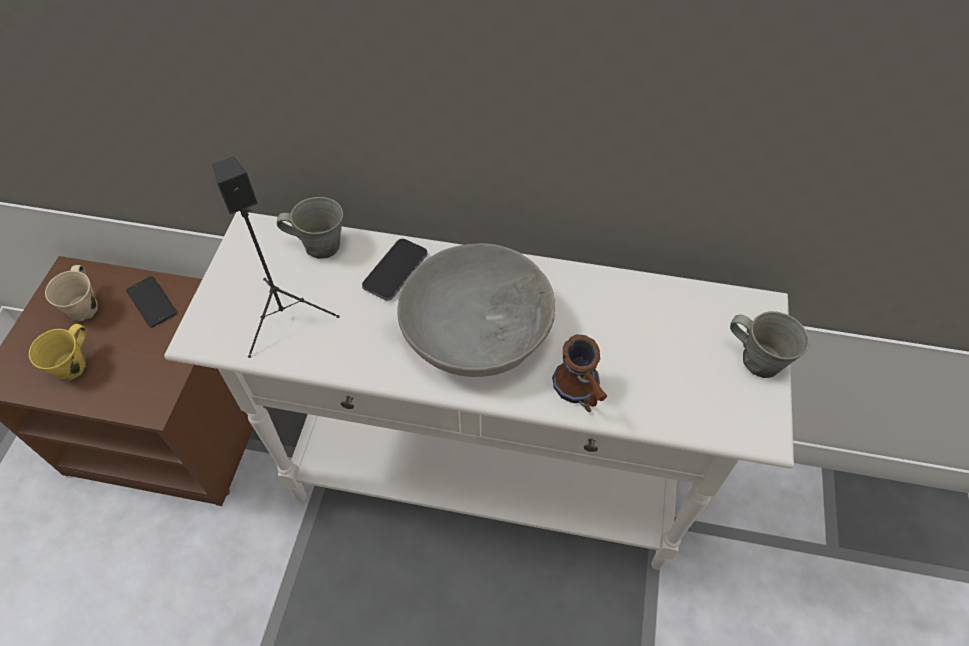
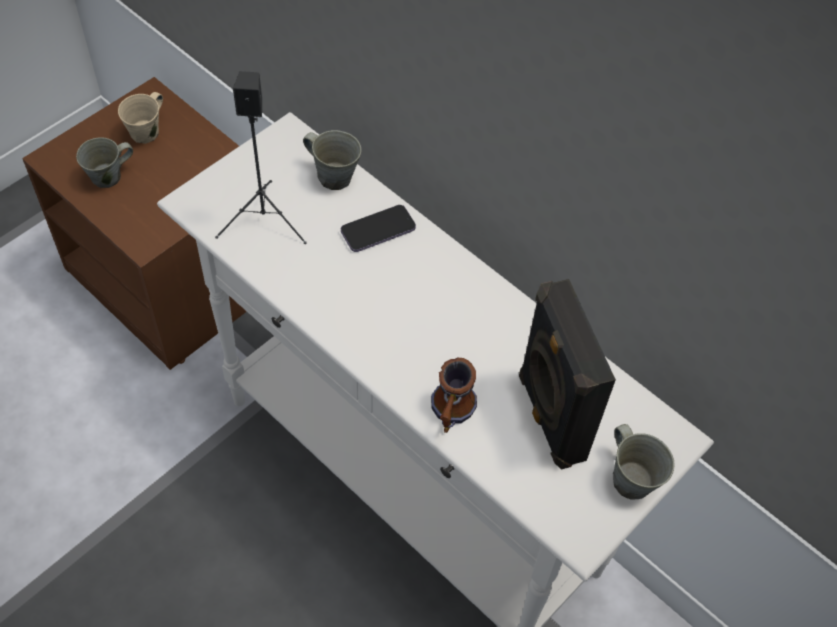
camera: 30 degrees right, 0 degrees up
(73, 366) = (108, 177): yellow mug -> grey mug
(151, 302) = (200, 155): phone -> none
(477, 330) = (407, 315): grey bowl -> none
(658, 348) = (548, 417): none -> black speaker

